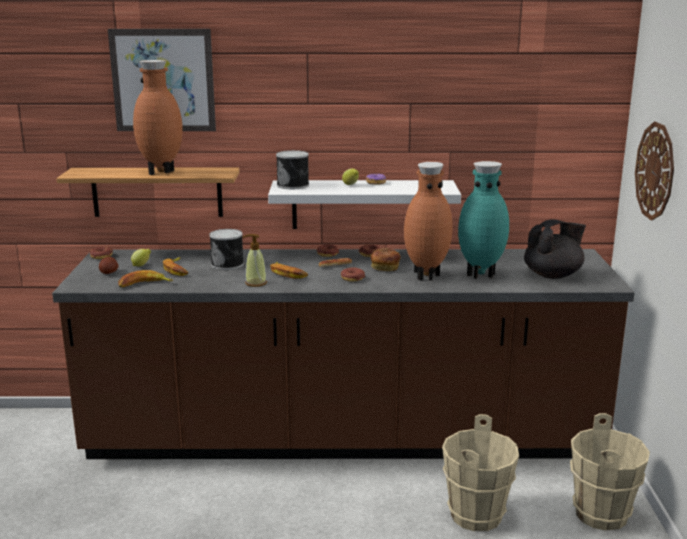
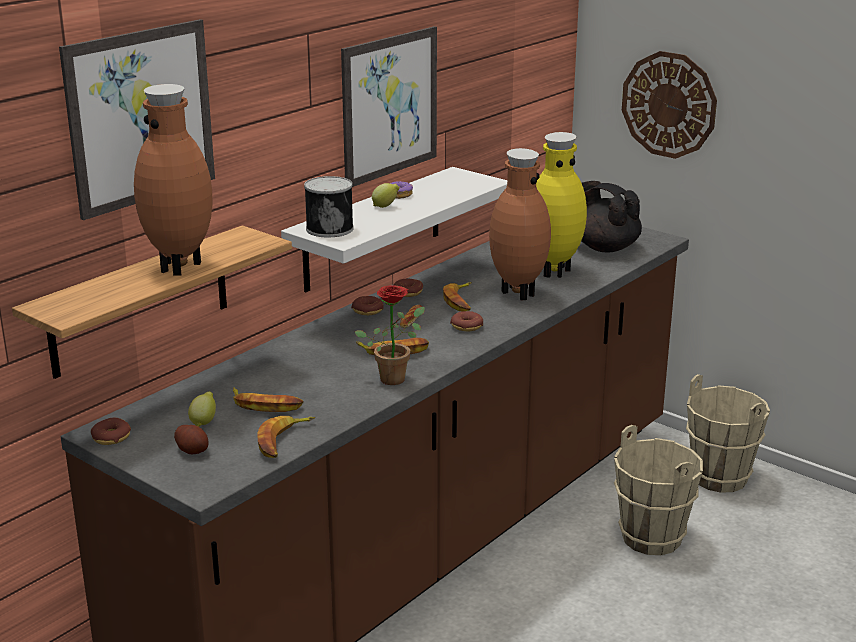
camera: 50 degrees left, 5 degrees up
(228, 264) = (300, 370): can -> none
(255, 283) = (395, 377): soap dispenser -> potted plant
(384, 118) = (390, 105): none -> picture
(384, 267) = (461, 301): bread -> banana
(480, 274) = (553, 271): turquoise vase -> yellow vase
(553, 275) = (604, 247): black teapot -> black teapot turned 60 degrees counterclockwise

